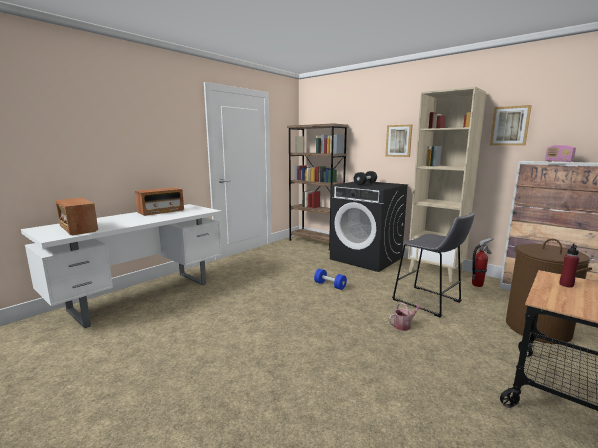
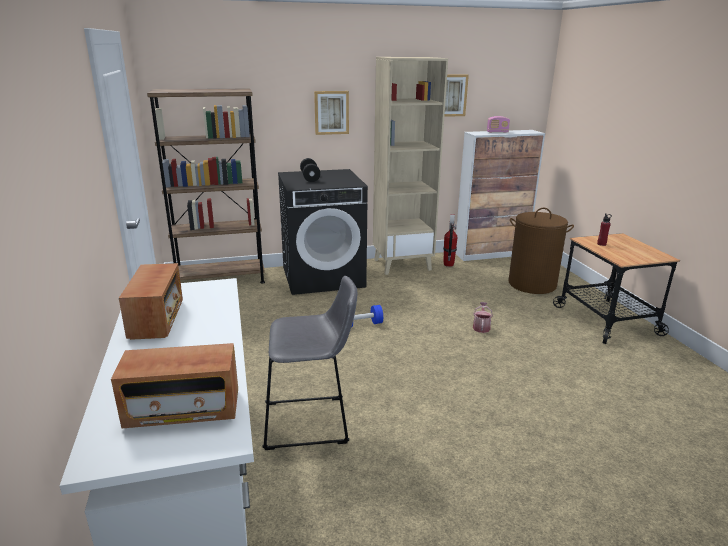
camera: 55 degrees left, 10 degrees up
(429, 302) = (455, 297): grey stool -> grey stool (311, 422)

